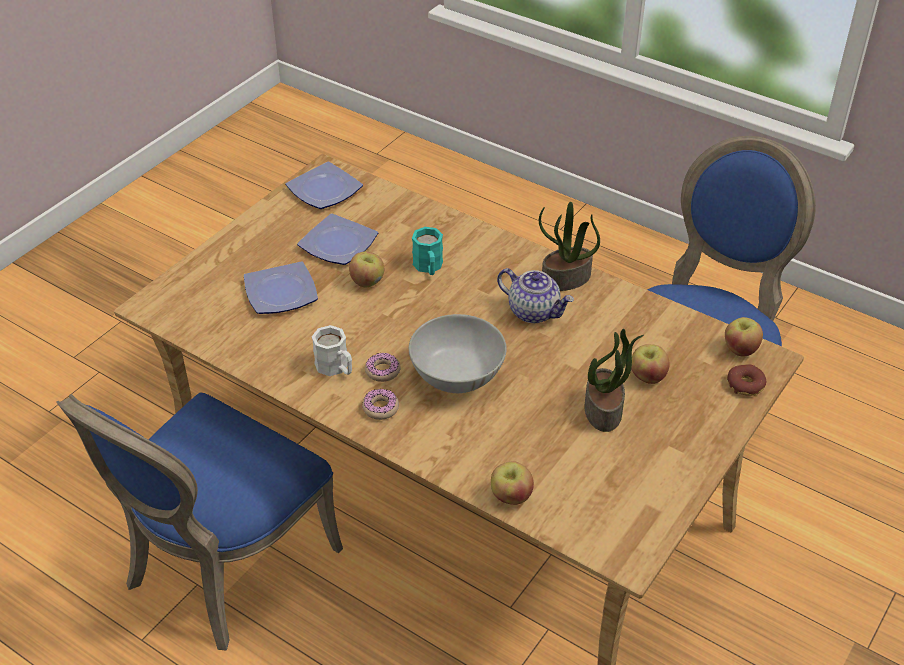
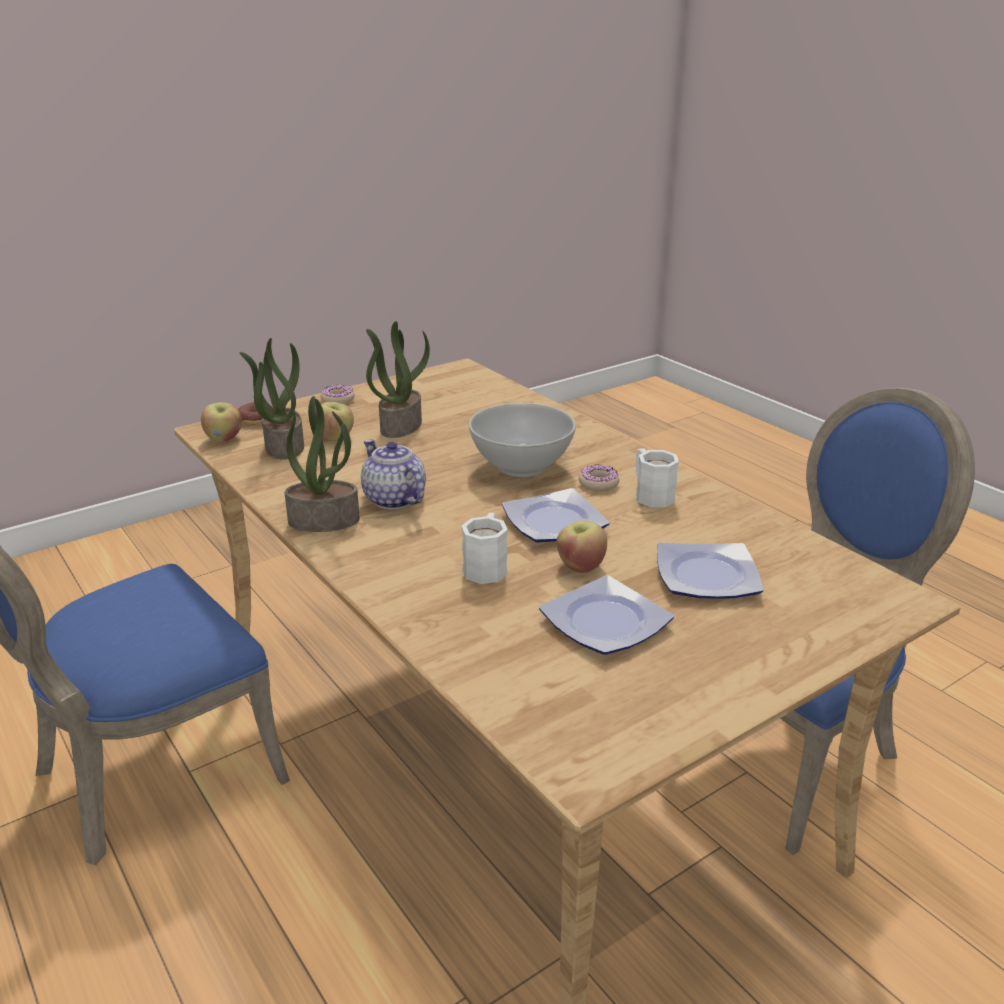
camera: 160 degrees left, 15 degrees down
(326, 190) = (597, 723): plate -> plate (552, 522)
(380, 408) = (613, 460): donut -> donut (338, 399)
(429, 267) = (486, 566): turquoise mug -> white mug
(511, 496) = (525, 400): apple -> none
(678, 352) = (283, 446): none -> potted plant

